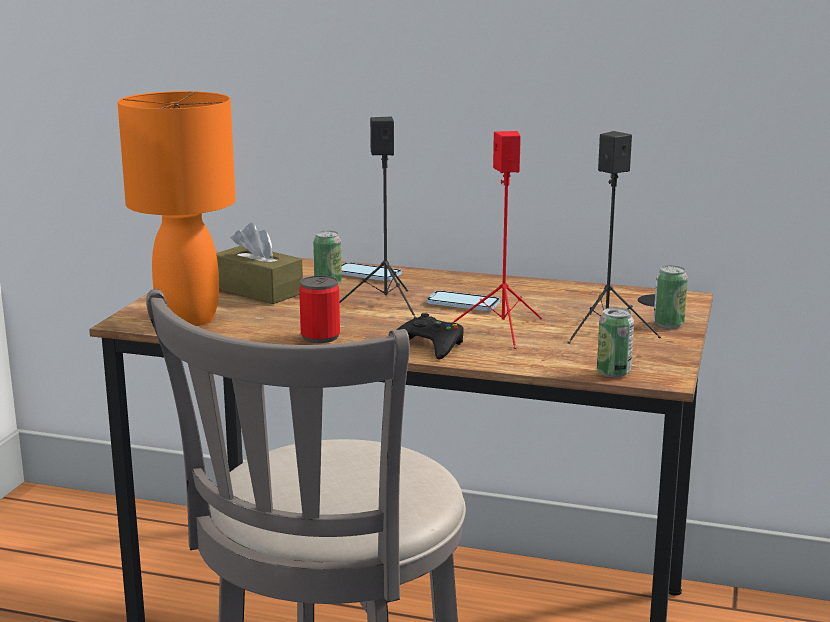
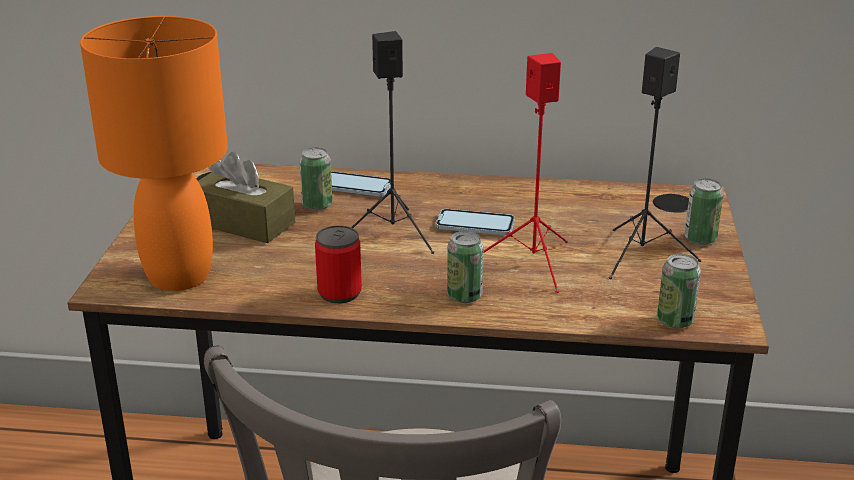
camera: 10 degrees left, 10 degrees up
(429, 345) = (464, 296): black game controller -> can

